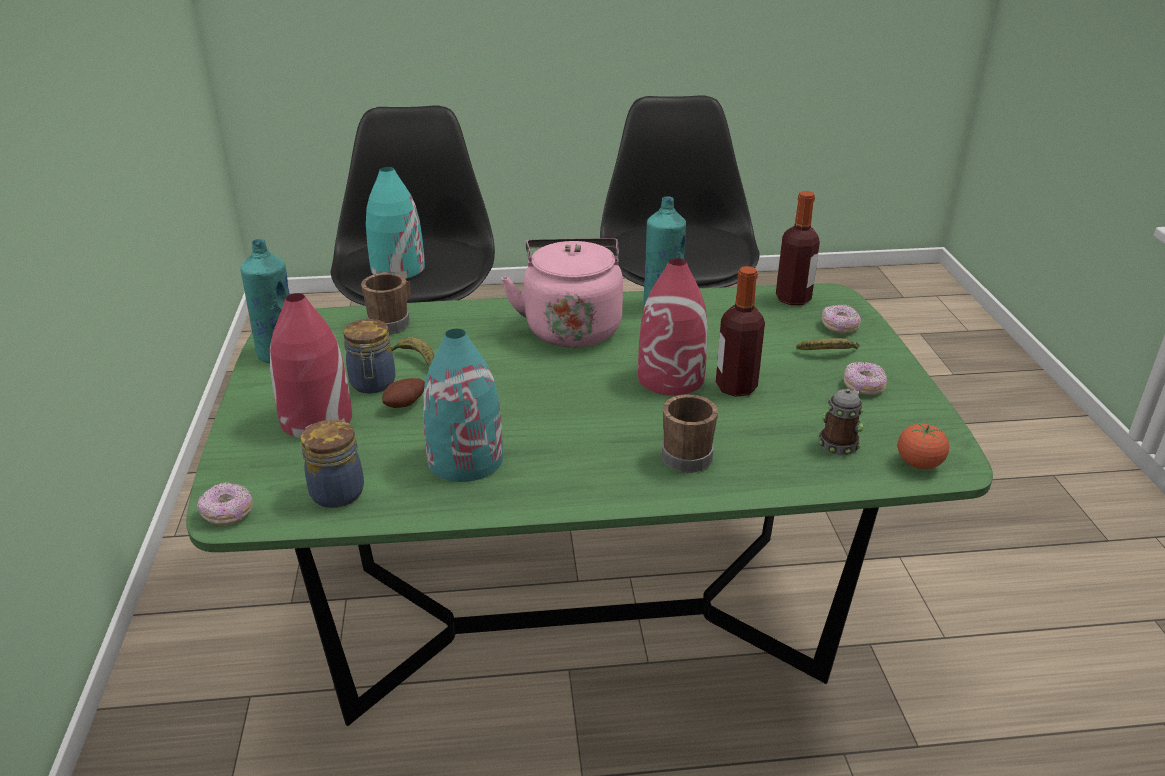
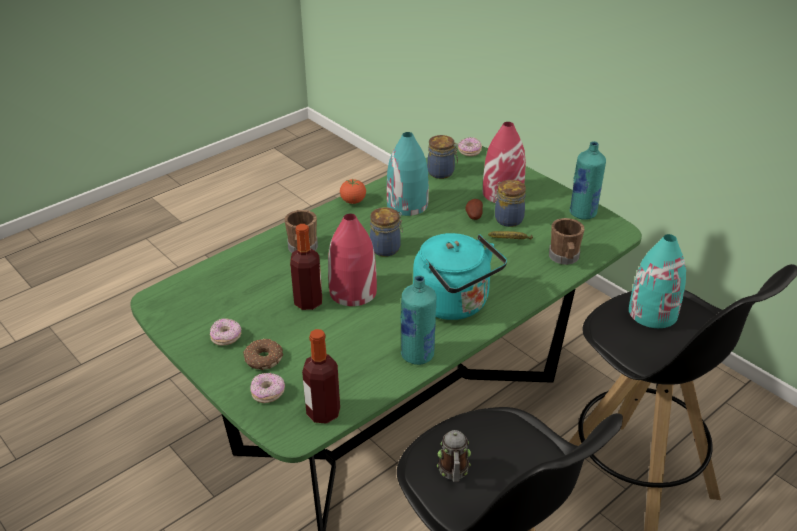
camera: 145 degrees right, 5 degrees up
(571, 327) = (455, 304): pink kettle -> turquoise kettle
(573, 410) = (386, 248): none -> jar
(829, 353) = (263, 359): banana -> donut
(840, 442) = (225, 289): mug -> mug (453, 471)
(919, 464) = (174, 293): tomato -> tomato (353, 201)

